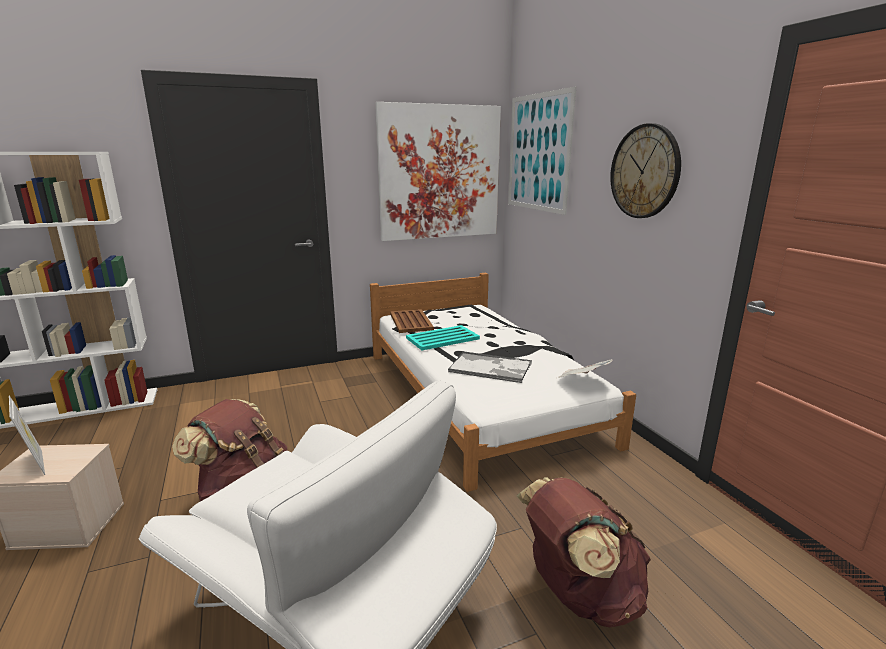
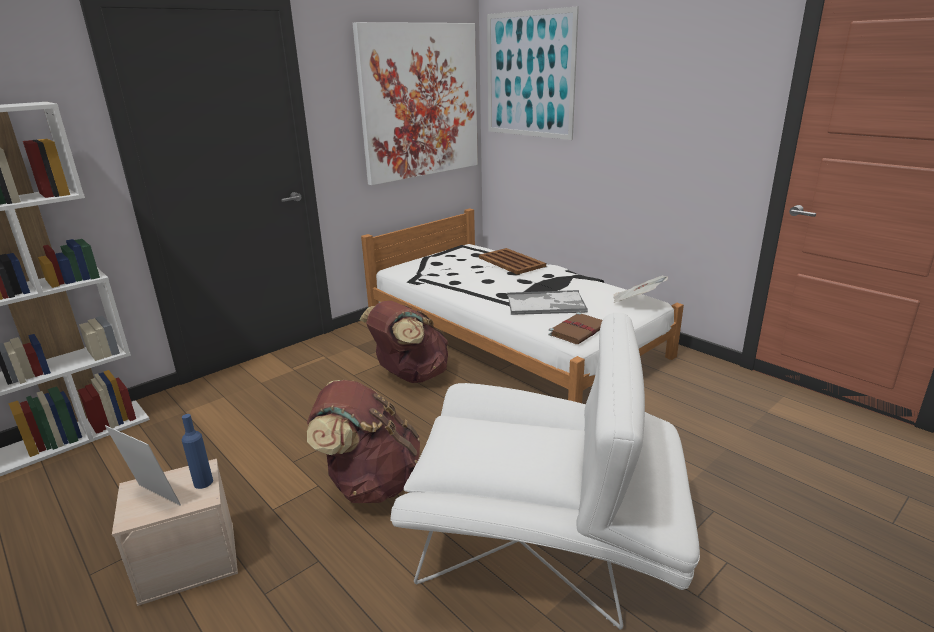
camera: 20 degrees left, 5 degrees up
(78, 460) = (203, 482): none -> blue bottle
(411, 322) = (421, 272): brown tray -> brown tray (511, 262)
(443, 338) = (472, 283): turquoise tray -> none
(495, 398) = (578, 330): none -> brown book
(579, 594) = (722, 474): brown backpack -> brown backpack (410, 376)
(645, 172) = (670, 94): wall clock -> none

